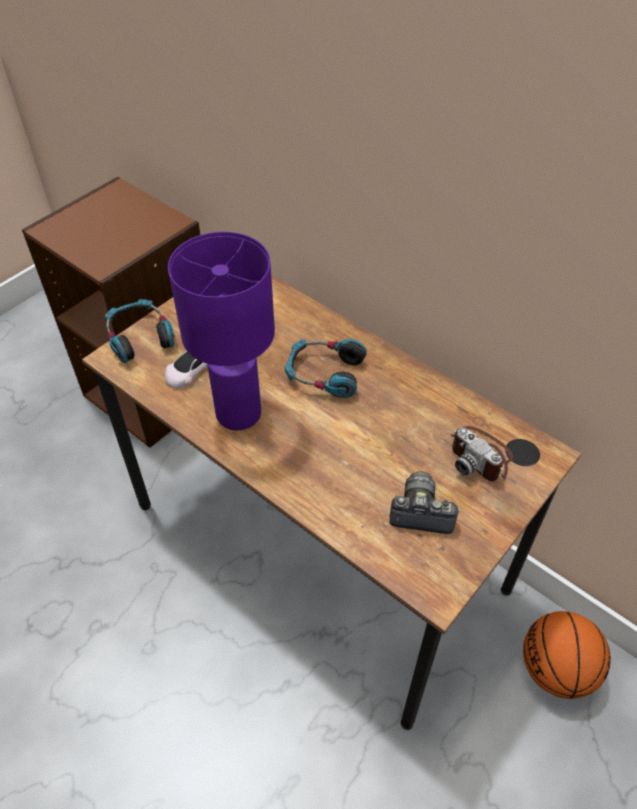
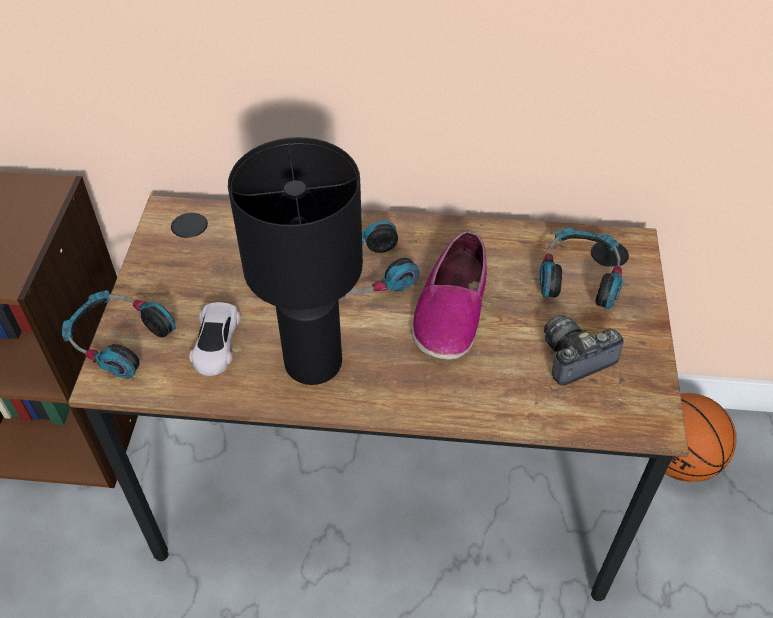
camera: 35 degrees left, 0 degrees up
(240, 413) = (314, 361): purple table lamp -> black table lamp
(361, 428) = (451, 310): none -> shoe
(480, 456) = (579, 276): camera -> headphones

